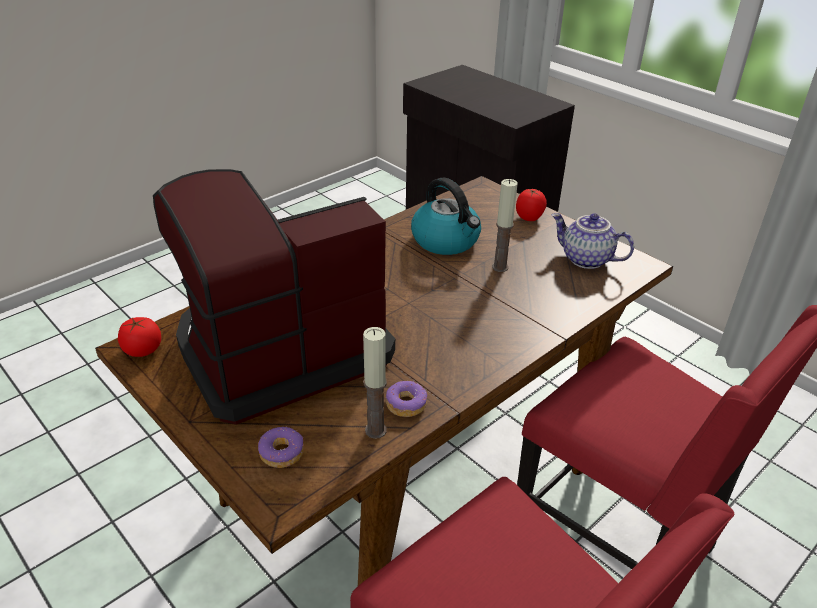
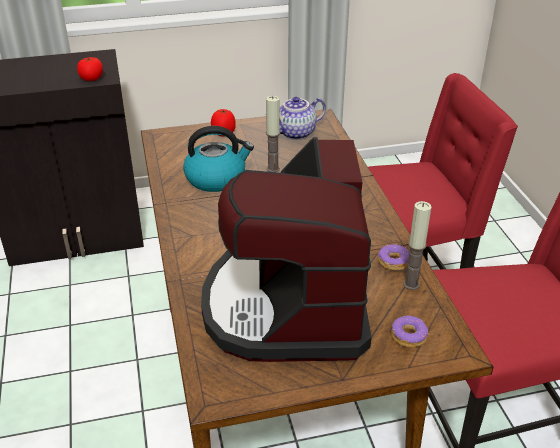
camera: 60 degrees left, 0 degrees up
(143, 350) = (222, 389): tomato -> tomato (91, 78)

